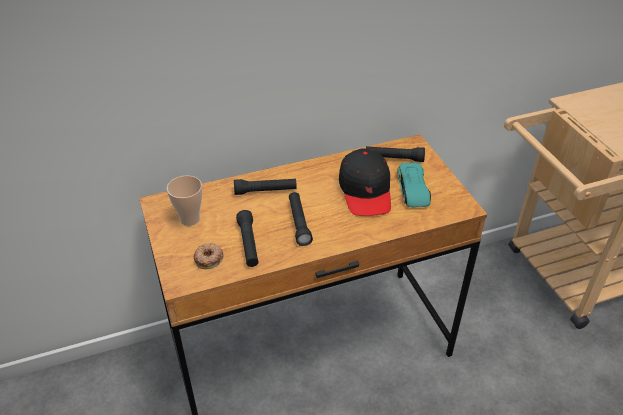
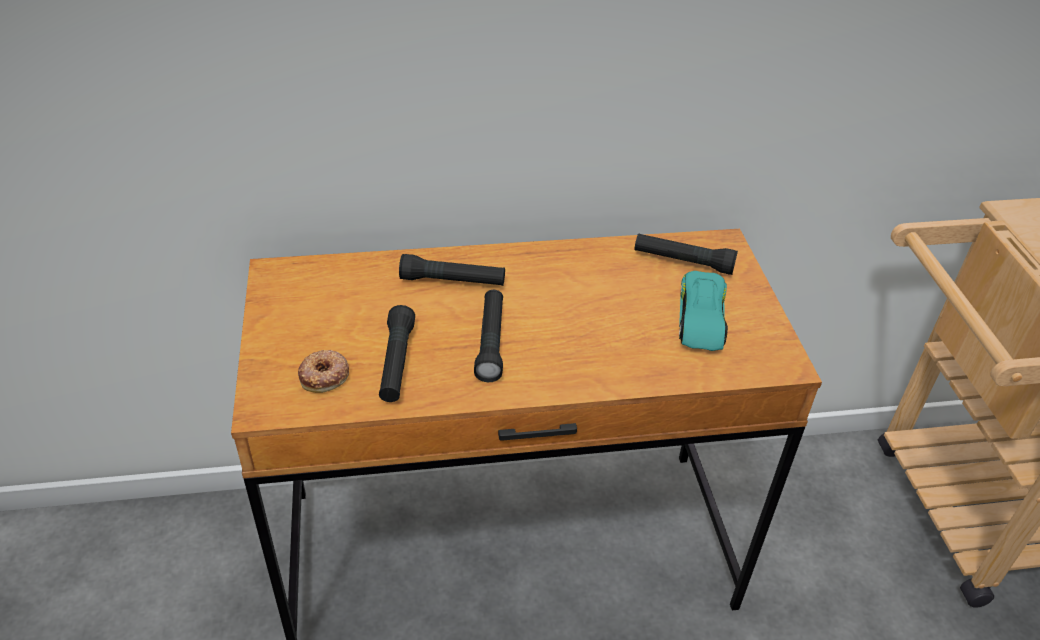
camera: 10 degrees right, 0 degrees up
(190, 219) = (316, 307): cup -> none
(366, 191) = (619, 307): black cap -> none

